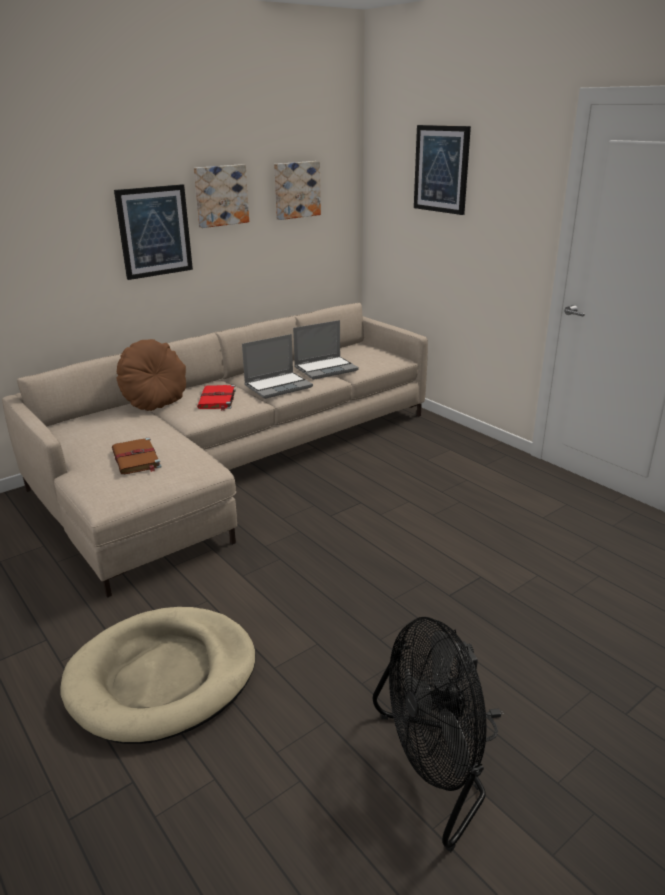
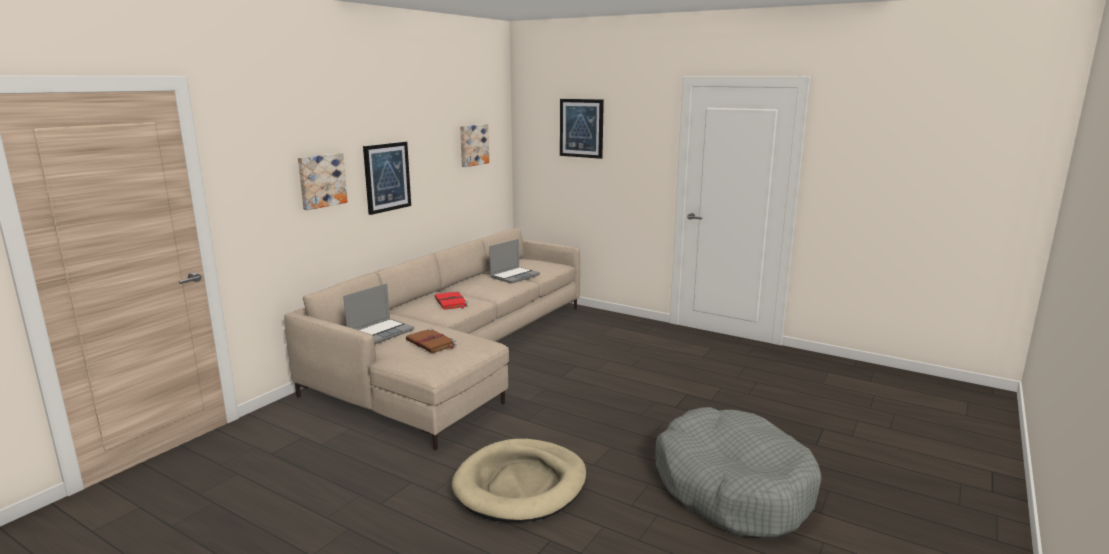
camera: 20 degrees left, 10 degrees down
(156, 405) = (404, 311): brown pillow -> none
(220, 195) = (428, 149): picture -> picture (321, 180)
(278, 386) = (490, 290): laptop -> laptop (380, 332)
(440, 762) = (732, 488): black fan -> grey dog bed

